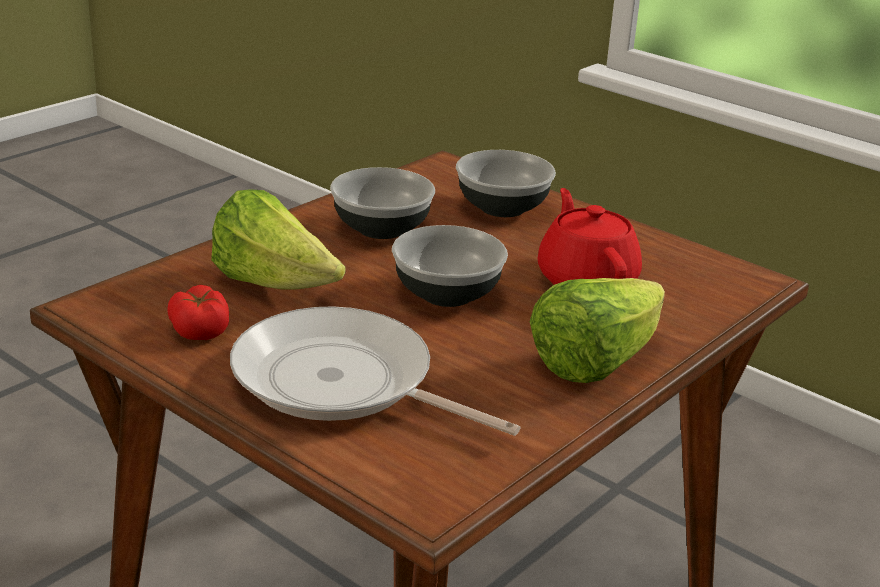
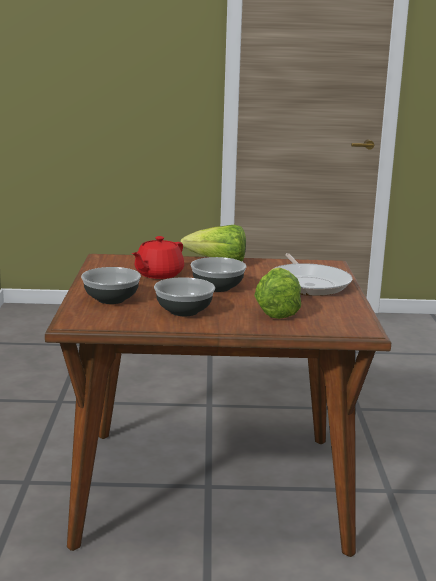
camera: 130 degrees left, 10 degrees down
(200, 329) = (332, 309): tomato -> none

